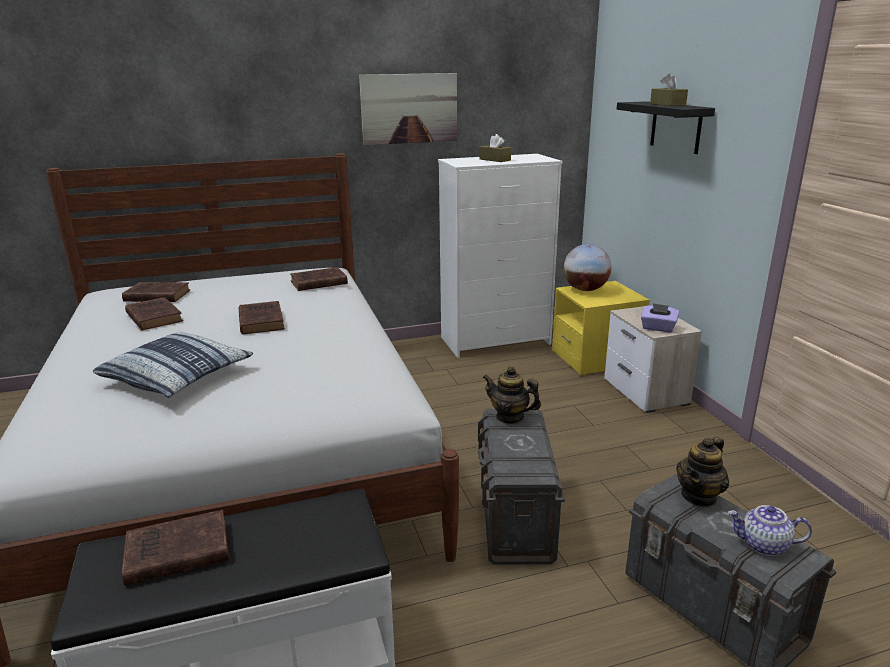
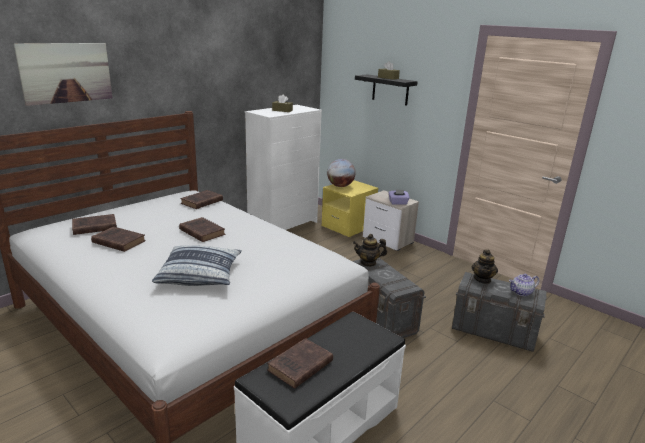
camera: 30 degrees left, 0 degrees up
(409, 108) = (226, 78): picture -> picture (66, 73)

